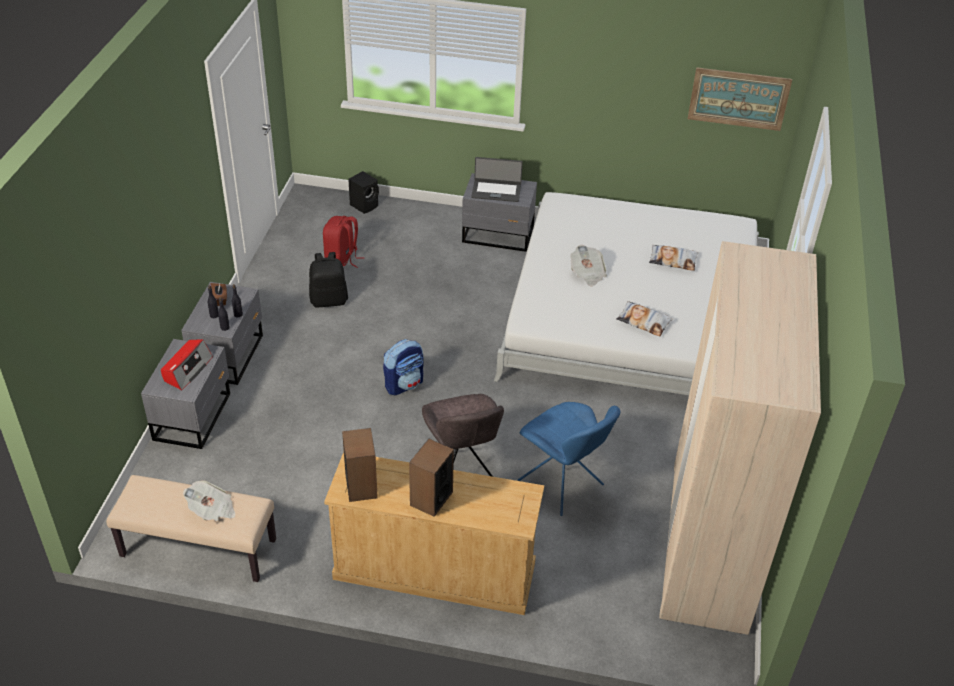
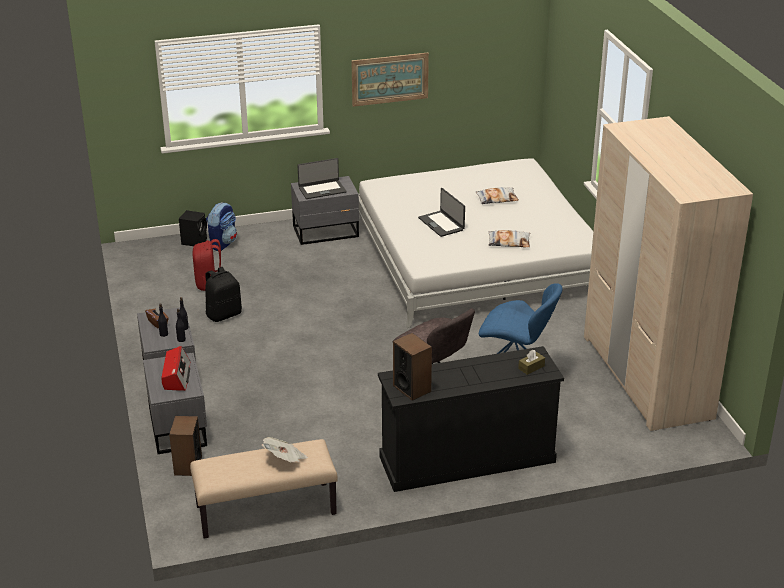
camera: 25 degrees left, 10 degrees down
(404, 384) = (338, 351): backpack -> backpack (222, 243)
(431, 498) = (470, 379): speaker -> speaker (188, 466)
(433, 571) = (466, 460): beige dresser -> black dresser
(508, 509) = (531, 367): none -> brown tissue box
(587, 274) = (441, 224): newspaper -> laptop
(738, 98) = (499, 61): picture -> picture (390, 79)

